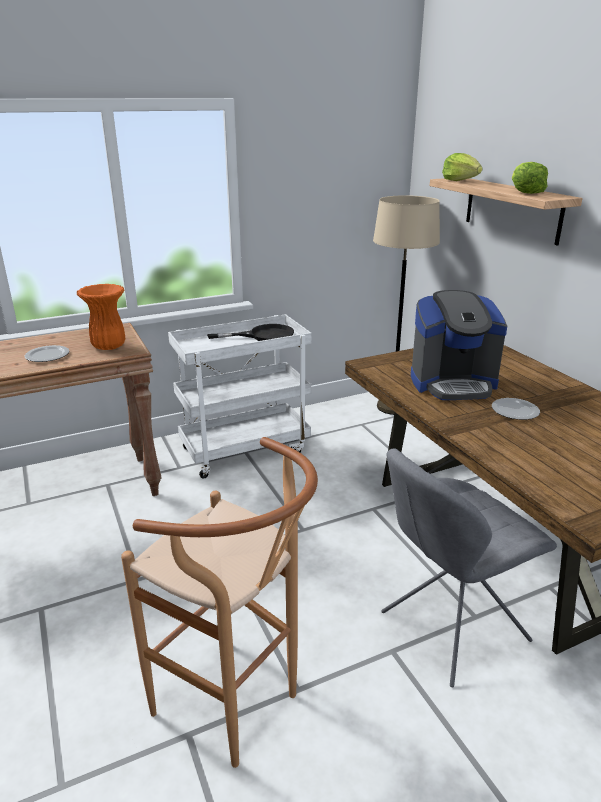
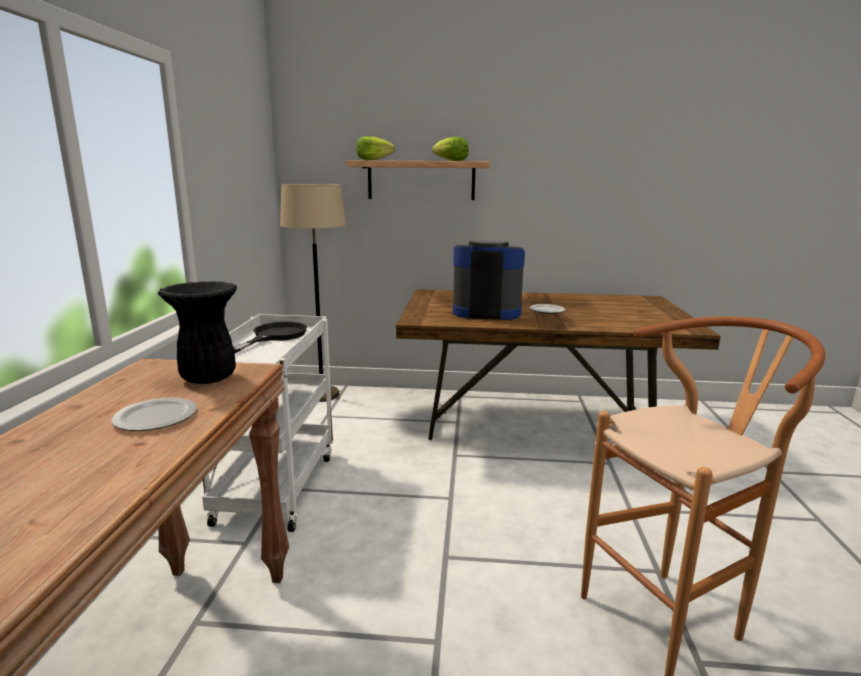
camera: 60 degrees left, 10 degrees down
(108, 346) = (208, 379): orange vase -> black vase
(449, 628) = (616, 477): grey chair -> none
(453, 383) = (486, 311): coffee machine -> coffee machine turned 105 degrees counterclockwise

